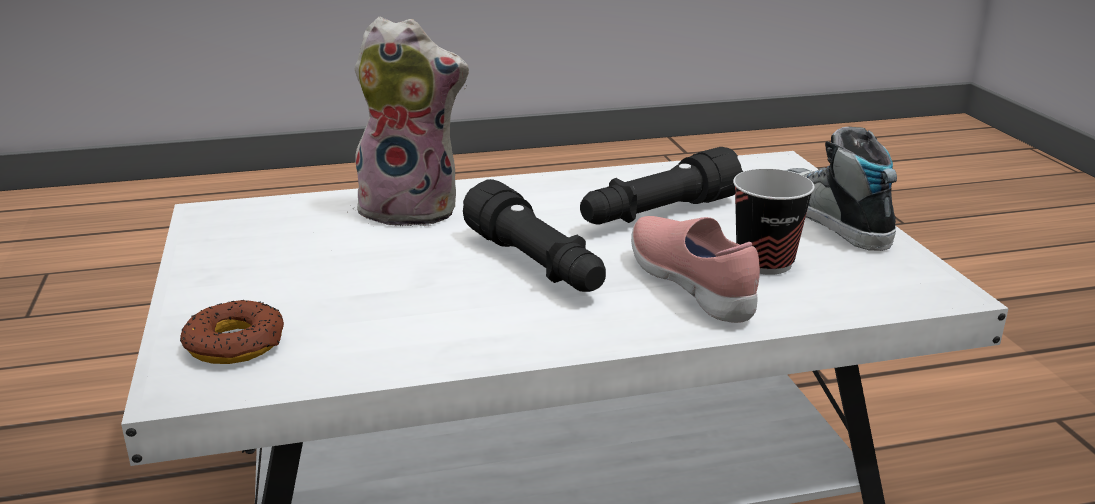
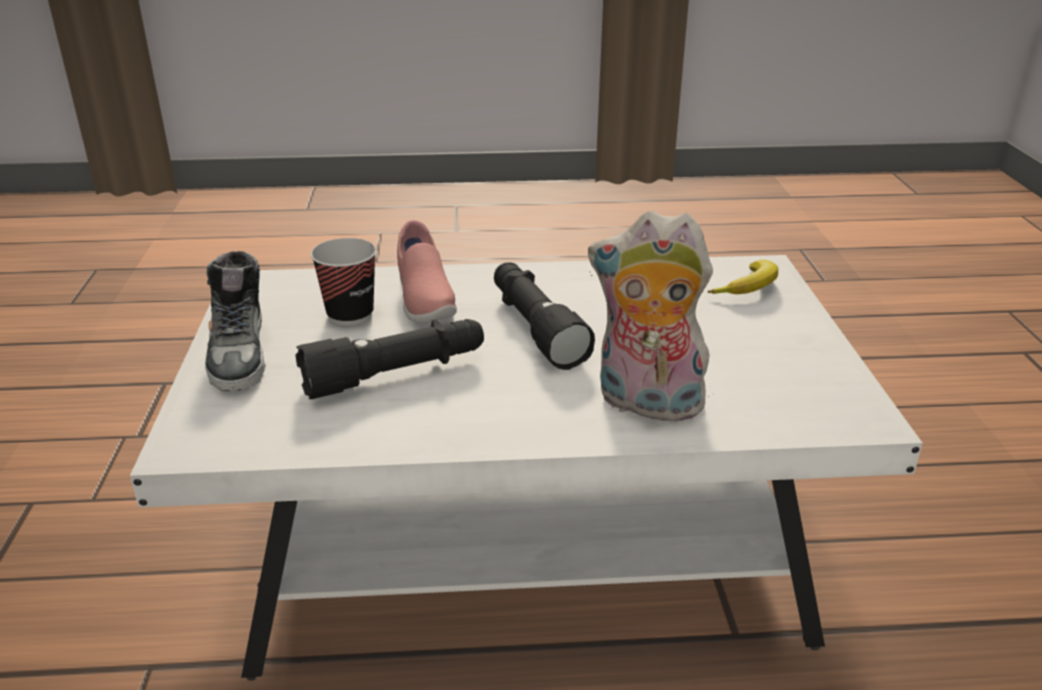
camera: 170 degrees left, 5 degrees up
(235, 343) = (749, 288): donut -> banana

